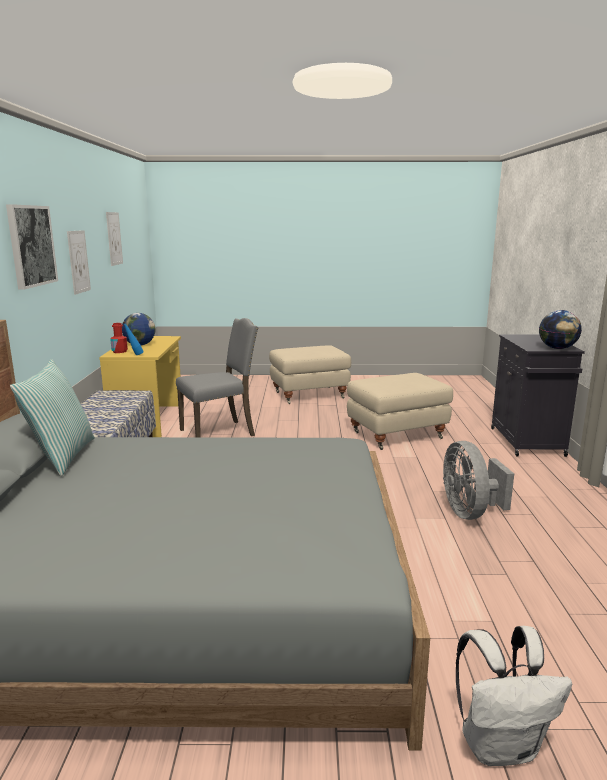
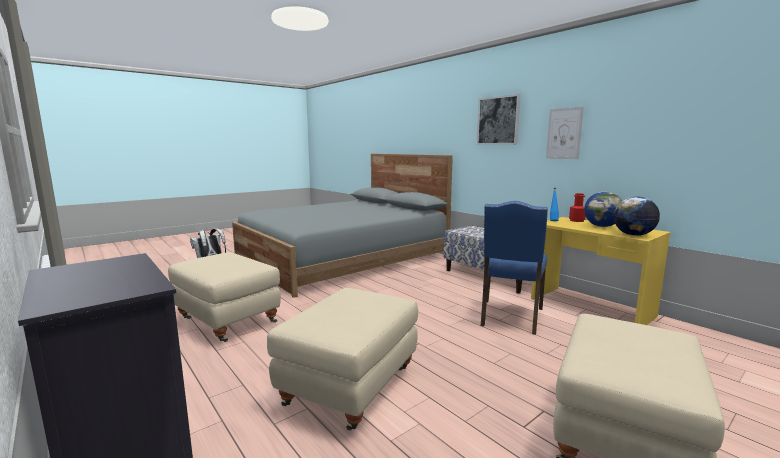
camera: 140 degrees right, 5 degrees down
(62, 456) = (403, 209): pillow -> none
(114, 238) = (678, 111): picture -> none
(219, 433) = (510, 317): grey chair -> blue chair
(470, 512) = (226, 322): grey fan -> beige ottoman
(557, 348) = (80, 266): globe -> globe (633, 235)

